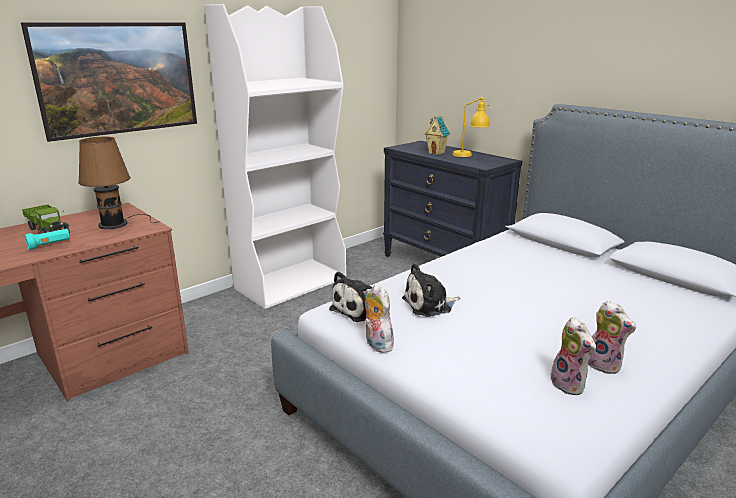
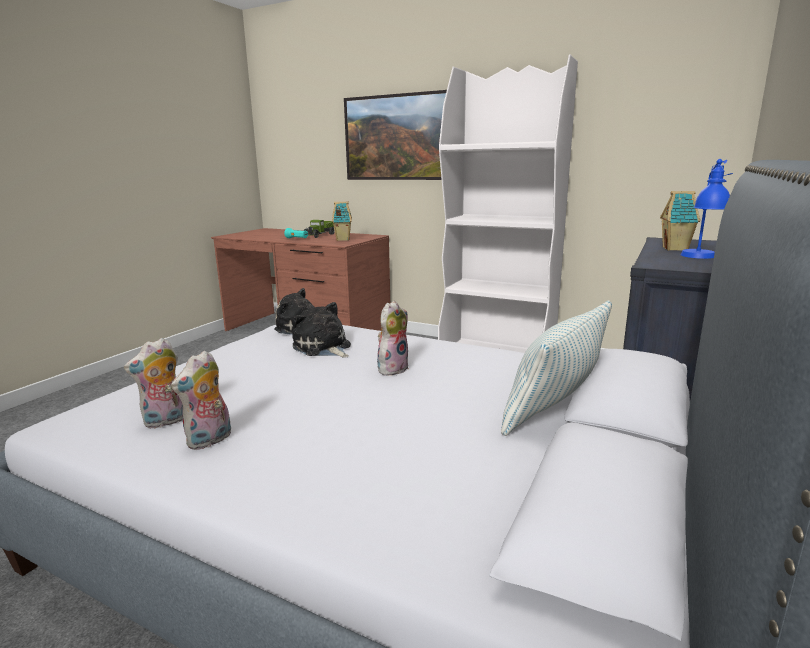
camera: 70 degrees right, 5 degrees down
(116, 224) = (342, 239): brown table lamp -> toy house
(376, 344) = (241, 341): plush toy -> plush toy (392, 368)
(470, 156) = (701, 258): yellow table lamp -> blue table lamp
(560, 256) = (555, 405): none -> pillow

